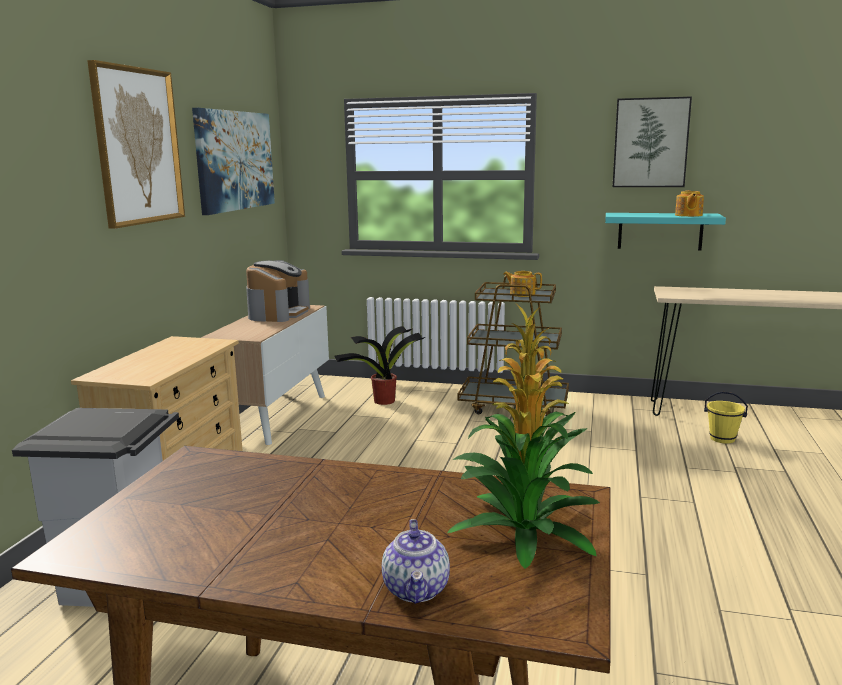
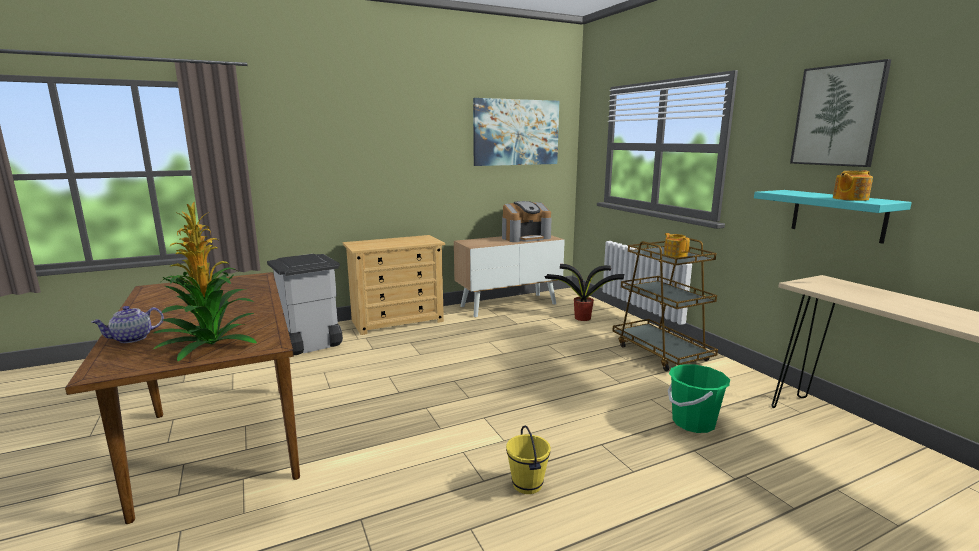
camera: 50 degrees right, 0 degrees up
(138, 146) = (416, 121): picture -> none
(646, 449) = (693, 423): none -> green bucket
(722, 439) = (795, 453): yellow bucket -> yellow bucket (528, 484)

